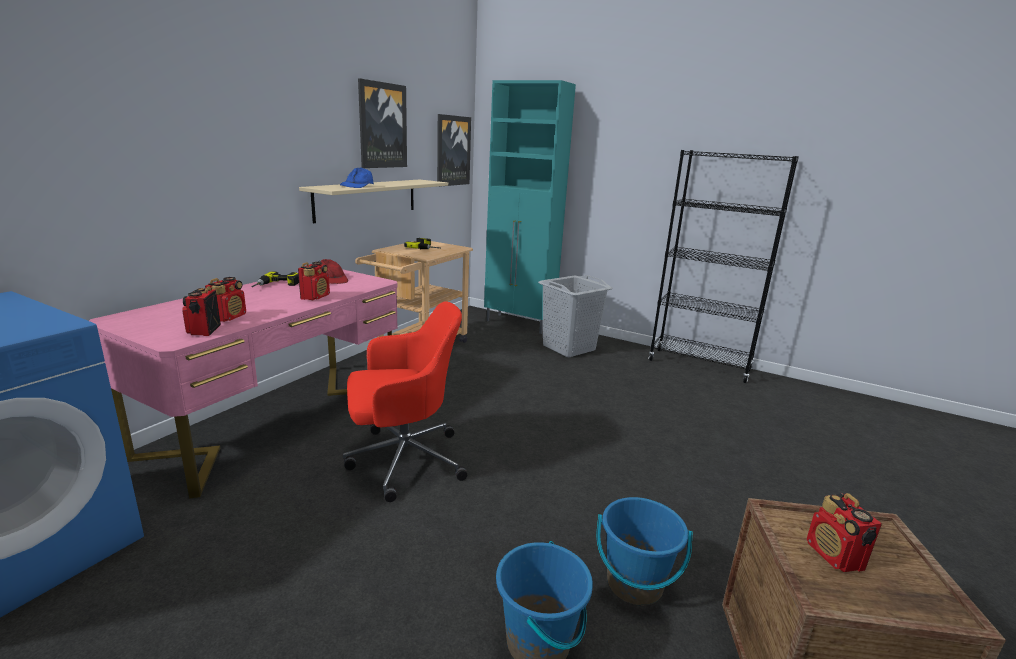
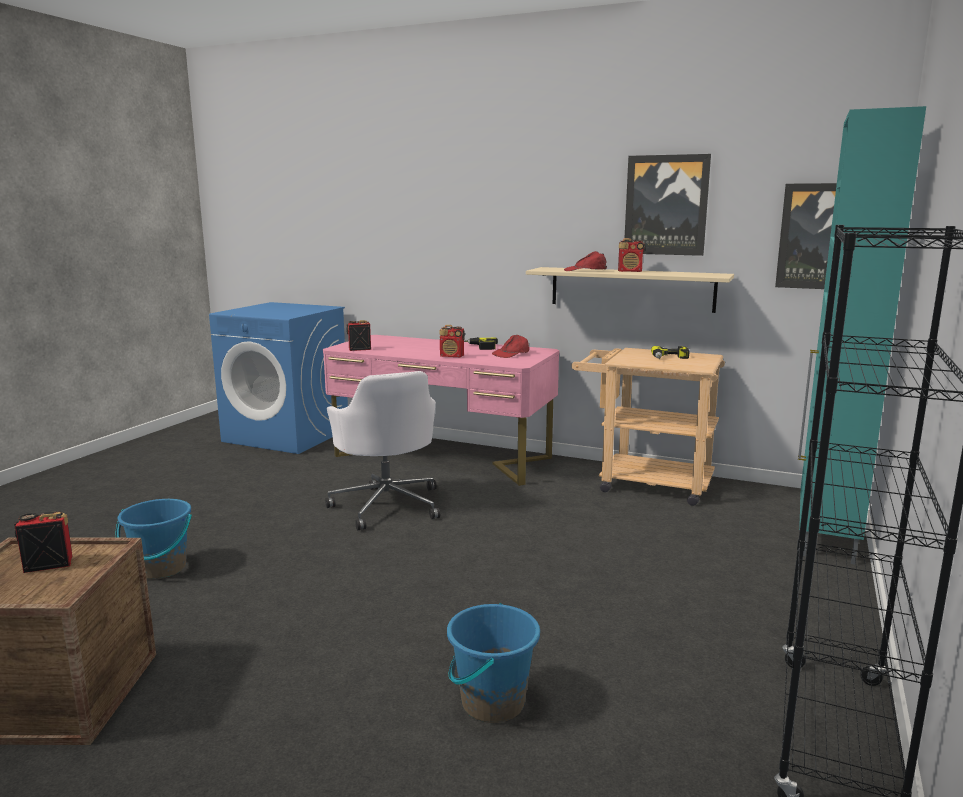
camera: 85 degrees right, 5 degrees down
(229, 317) = (389, 349): radio -> radio (630, 271)
(357, 186) = (585, 270): blue cap -> red cap
(403, 460) = (387, 505): red office chair -> white office chair
(568, 348) = (760, 580): grey laundry basket -> none
(634, 584) = (199, 609): blue bucket -> blue bucket (492, 702)

